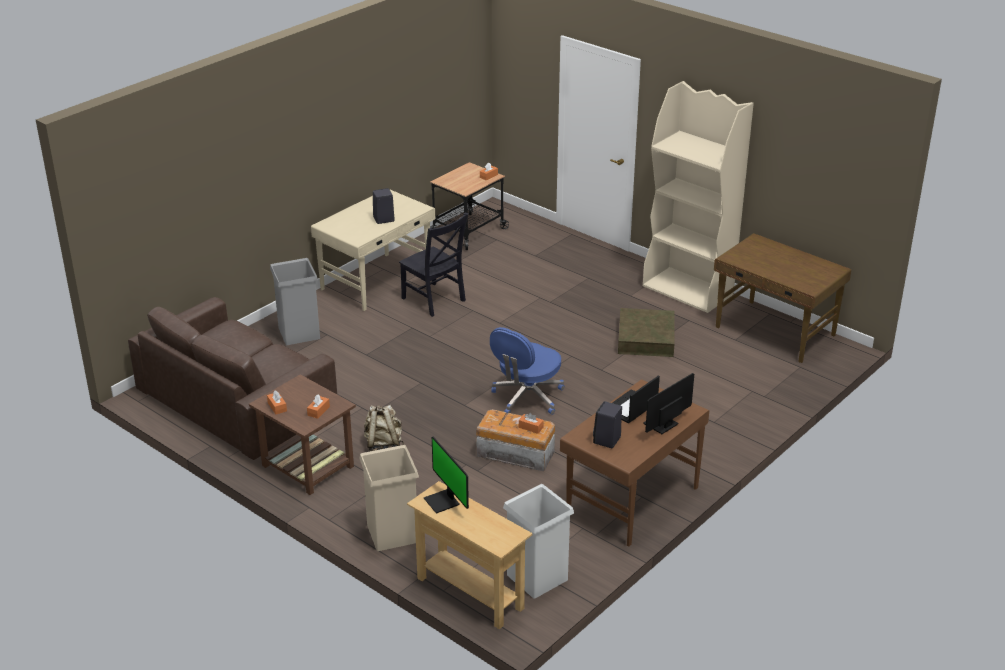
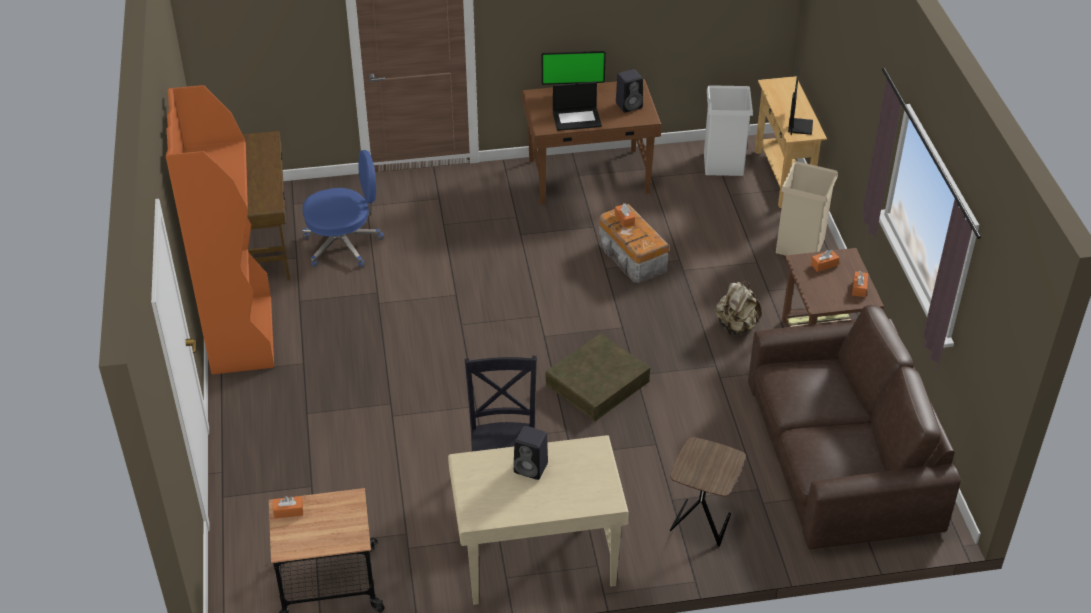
camera: 140 degrees left, 10 degrees up
(299, 333) = (701, 521): grey trash can -> brown side table
(527, 398) = (558, 303): blue office chair -> blue office chair (344, 244)
(645, 338) = (368, 304): brown storage box -> brown storage box (597, 383)
(688, 290) = (241, 335): beige bookcase -> orange bookcase

